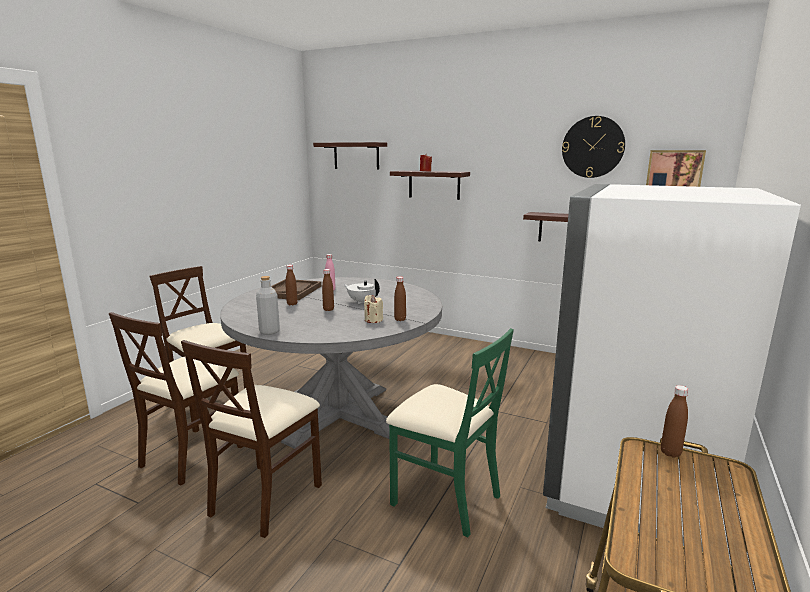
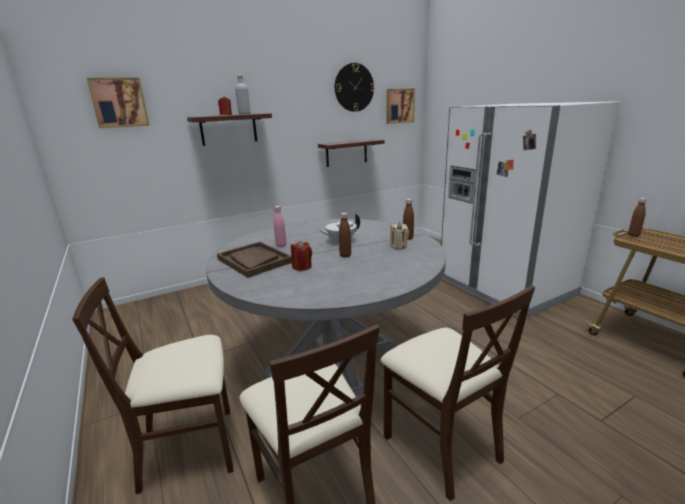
camera: 55 degrees left, 5 degrees up
(269, 331) = (383, 288): grey bottle -> grey bottle (244, 114)
(292, 304) = (302, 267): brown bottle -> red candle
(356, 156) = (119, 103): shelf -> picture
(445, 498) = (491, 349): green chair -> none

